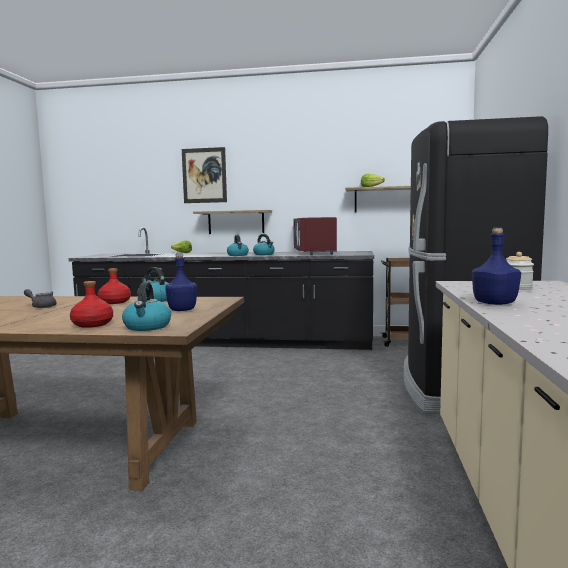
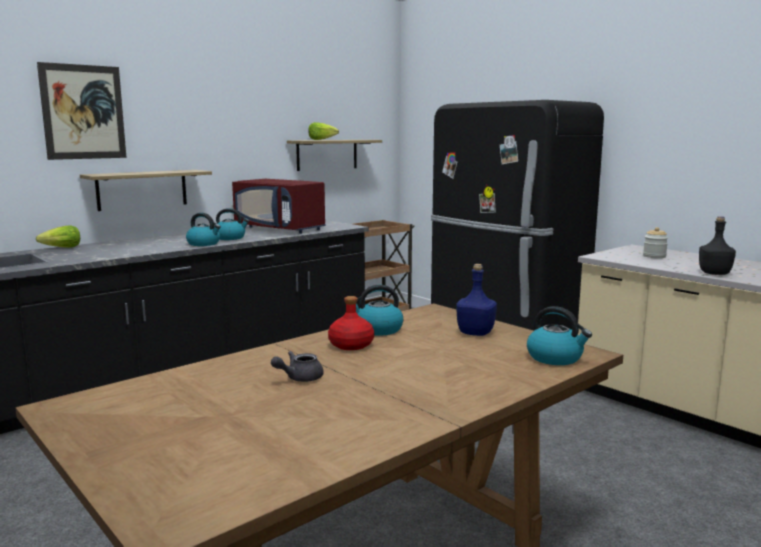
camera: 50 degrees left, 5 degrees up
(93, 324) = (501, 373): red bottle -> none
(495, 303) = (714, 273): blue bottle -> black bottle

